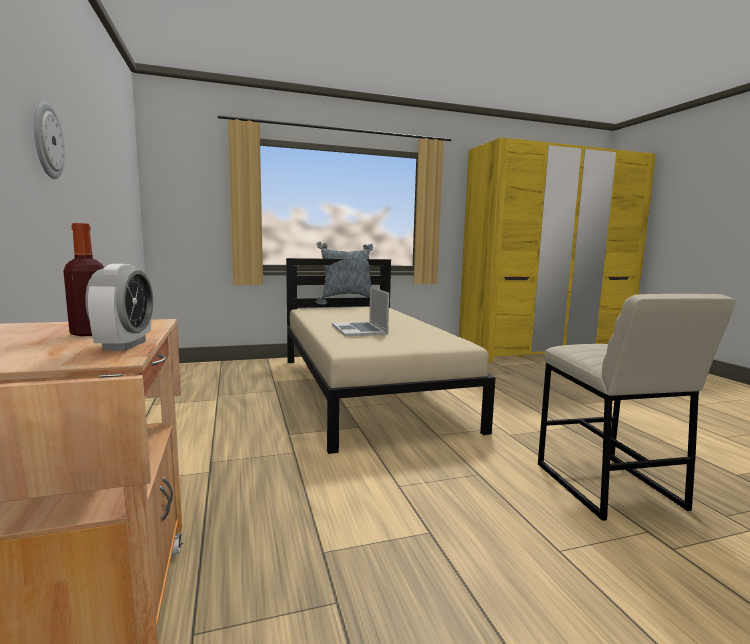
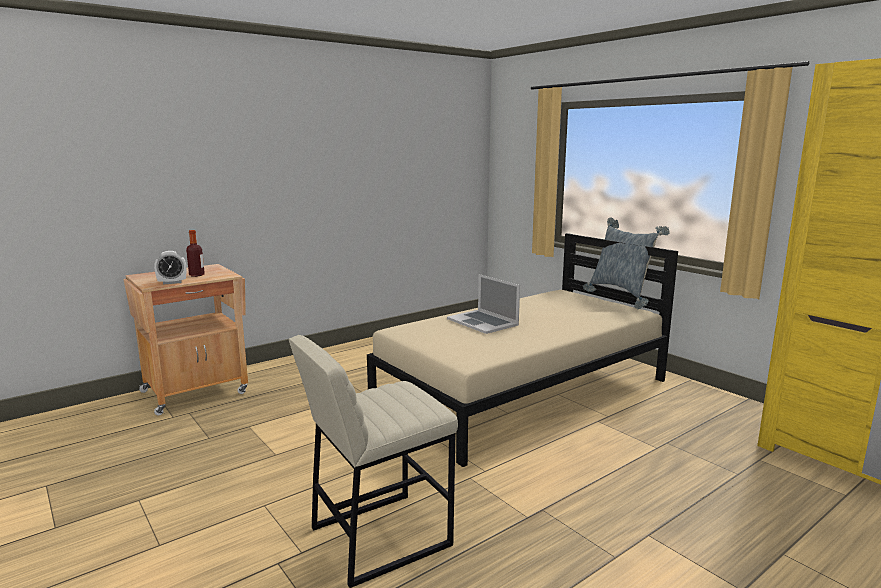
camera: 70 degrees right, 5 degrees up
(46, 141) = (293, 168): wall clock -> none
(359, 329) = (482, 322): laptop -> laptop turned 90 degrees counterclockwise

